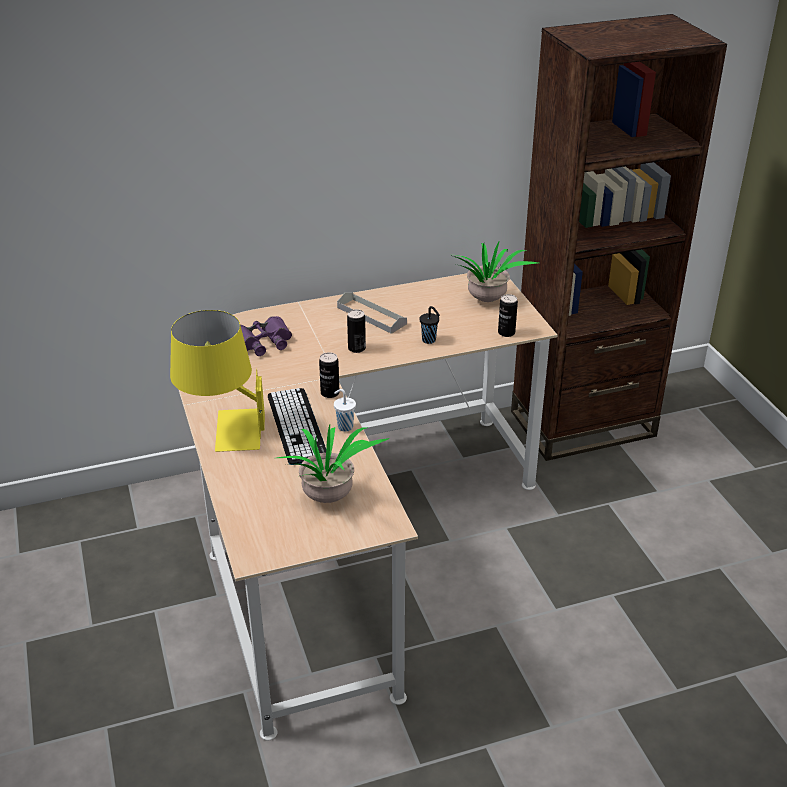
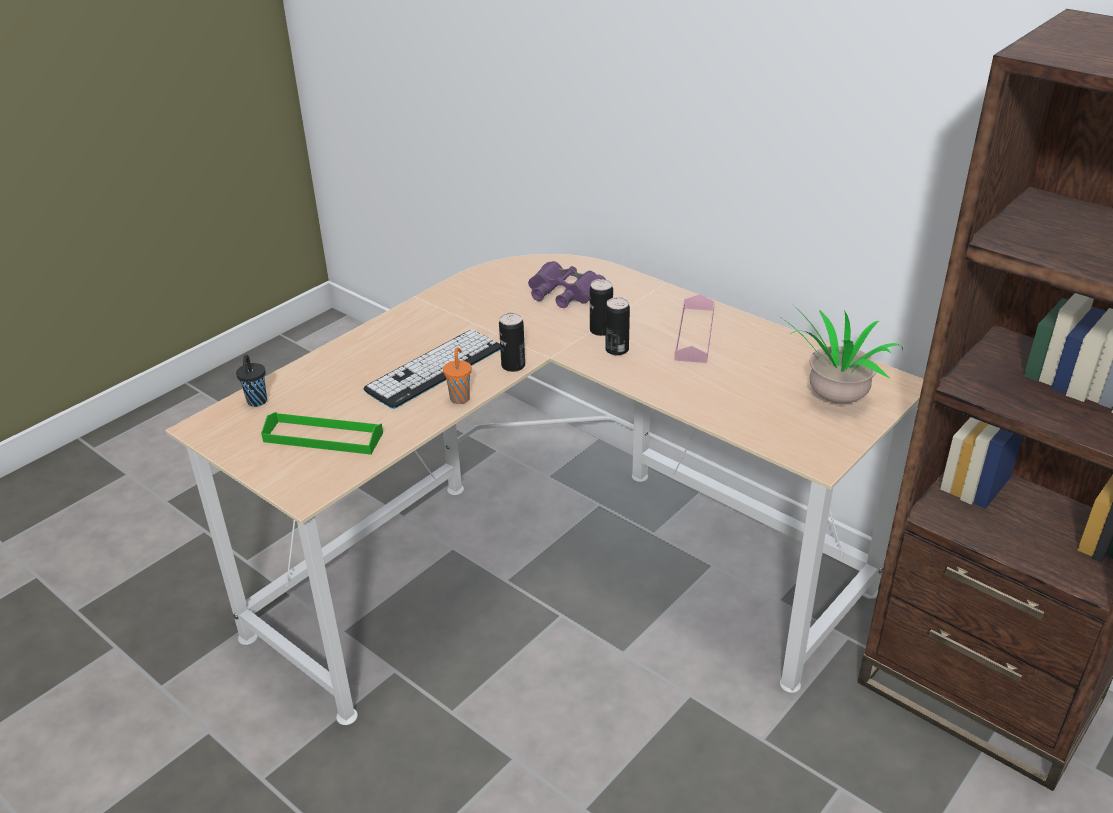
camera: 60 degrees right, 0 degrees up
(223, 430) = (390, 332): yellow table lamp -> none
(329, 500) = (323, 437): potted plant -> green tray
(344, 426) = (460, 398): white cup -> orange cup
(371, 316) = (694, 334): grey tray -> pink tray
(429, 340) = (691, 391): black cup -> black cup (257, 402)
(506, 333) = (780, 441): can -> can (601, 330)

